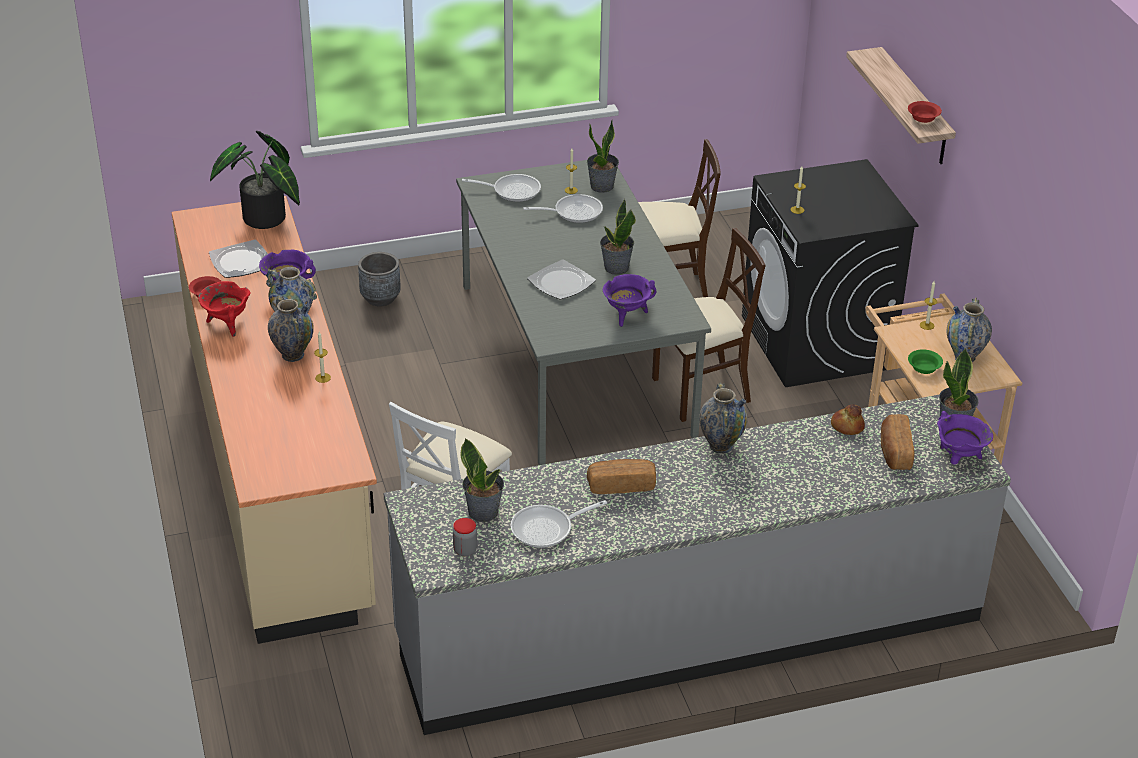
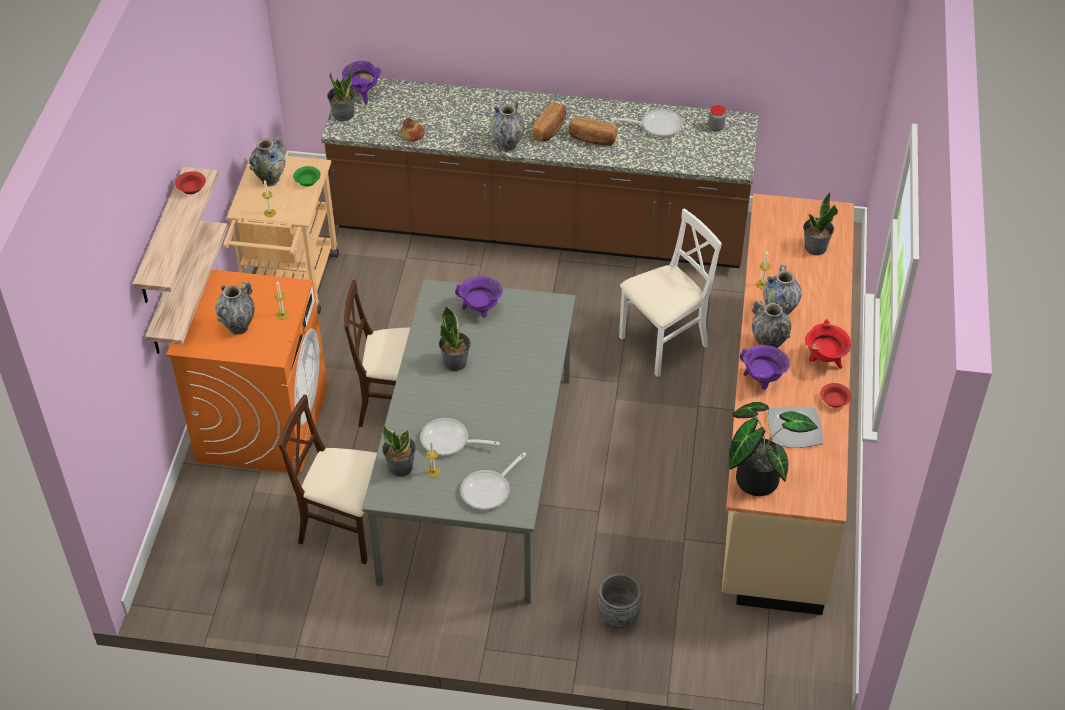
camera: 155 degrees left, 10 degrees up
(483, 511) = (692, 148): potted plant -> potted plant (815, 248)
(512, 191) = (489, 490): frying pan -> frying pan turned 75 degrees counterclockwise
(562, 283) = (511, 361): plate -> none
(689, 628) = (540, 228): grey counter -> brown counter
(817, 342) = (262, 423): black washing machine -> orange washing machine
(826, 191) = (238, 328): none -> vase
(895, 452) = (398, 109): bread -> bread (550, 129)
(905, 172) = (173, 291): none -> shelf

